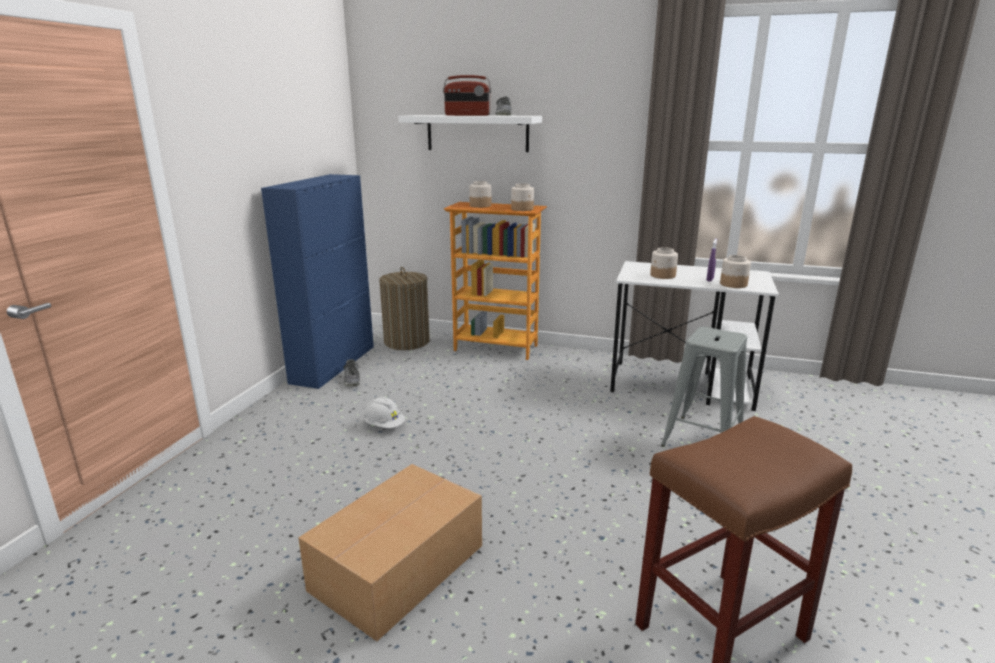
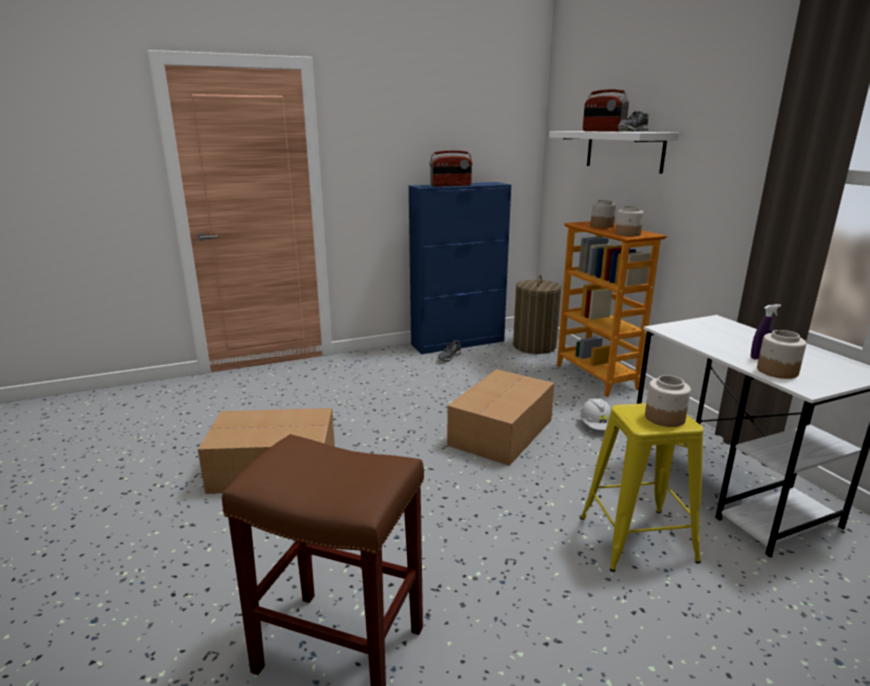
camera: 50 degrees right, 0 degrees up
(311, 182) = (451, 185): none -> radio
(384, 425) = (413, 393): white hard hat -> white hard hat (596, 426)
(514, 420) = (499, 432): none -> cardboard box
(662, 275) = (712, 337): jar -> jar (664, 418)
(702, 439) = (637, 539): grey stool -> yellow stool

